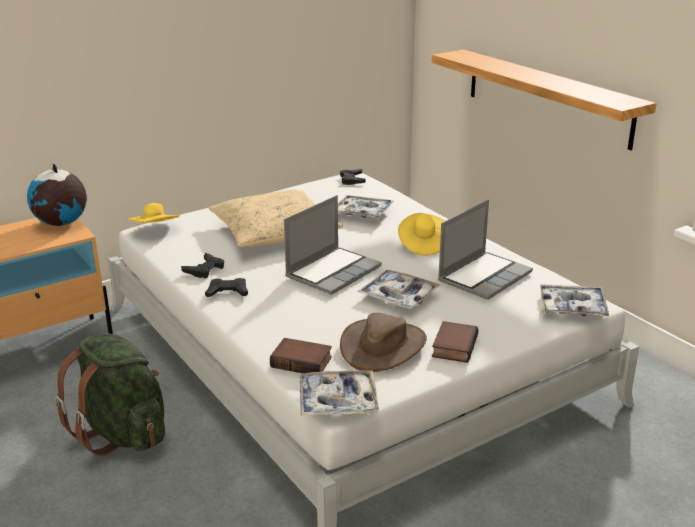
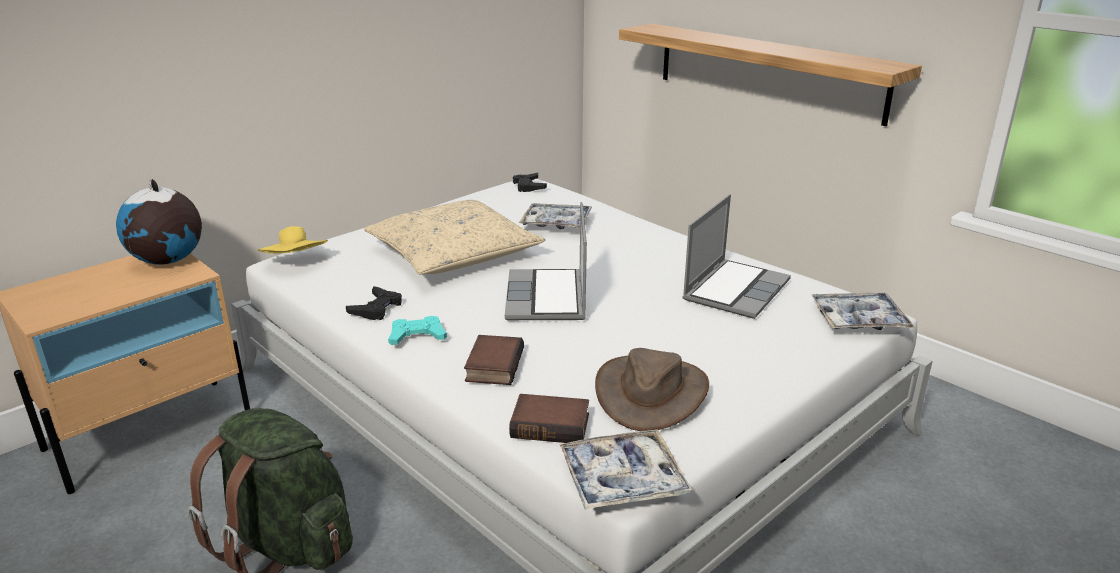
camera: 10 degrees left, 0 degrees up
(227, 292) = (417, 336): black game controller -> turquoise game controller
(333, 271) = (548, 298): laptop -> laptop turned 150 degrees clockwise
(398, 296) = (643, 323): tray -> none
(423, 245) = (644, 257): yellow hat -> none
(453, 346) = (740, 383): book -> book (493, 365)

